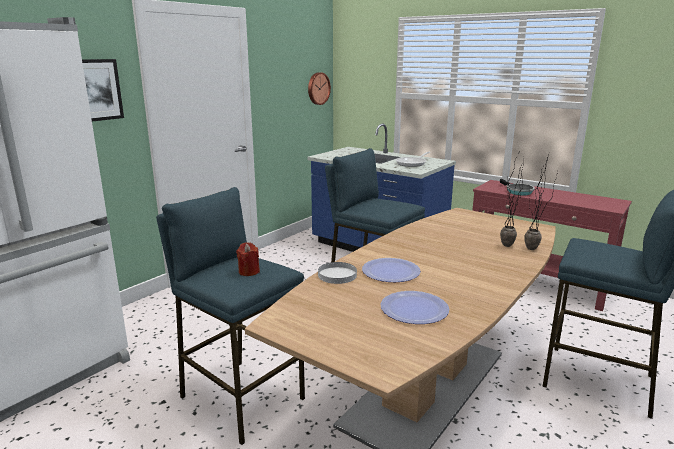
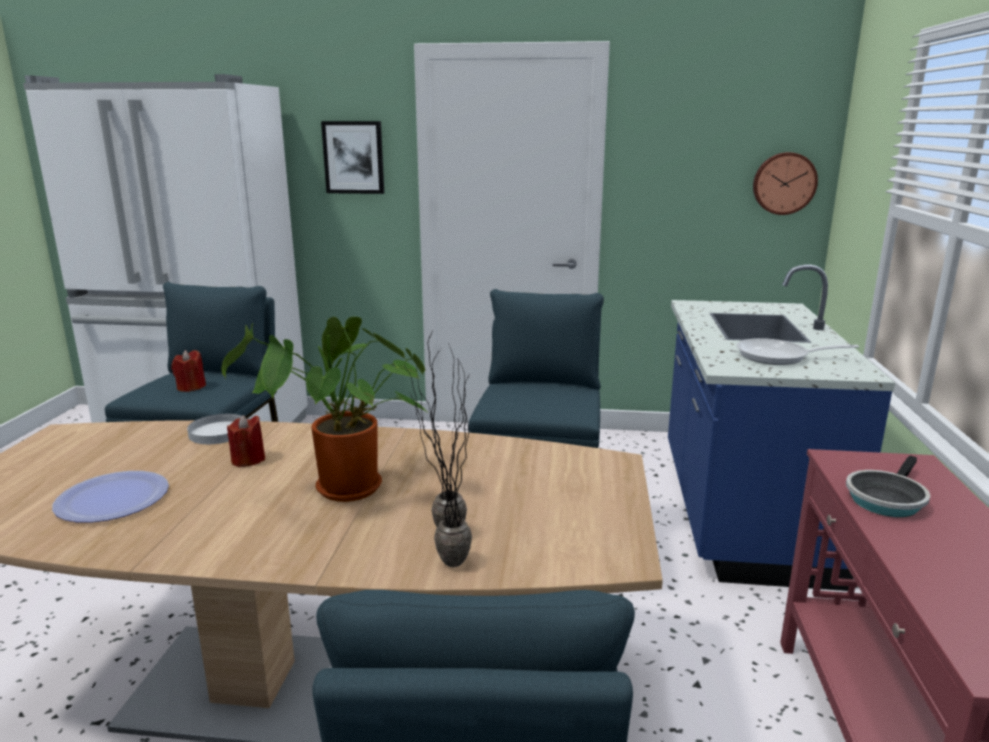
camera: 60 degrees right, 0 degrees up
(390, 271) = (248, 460): plate -> red candle
(451, 257) = (343, 491): none -> potted plant

